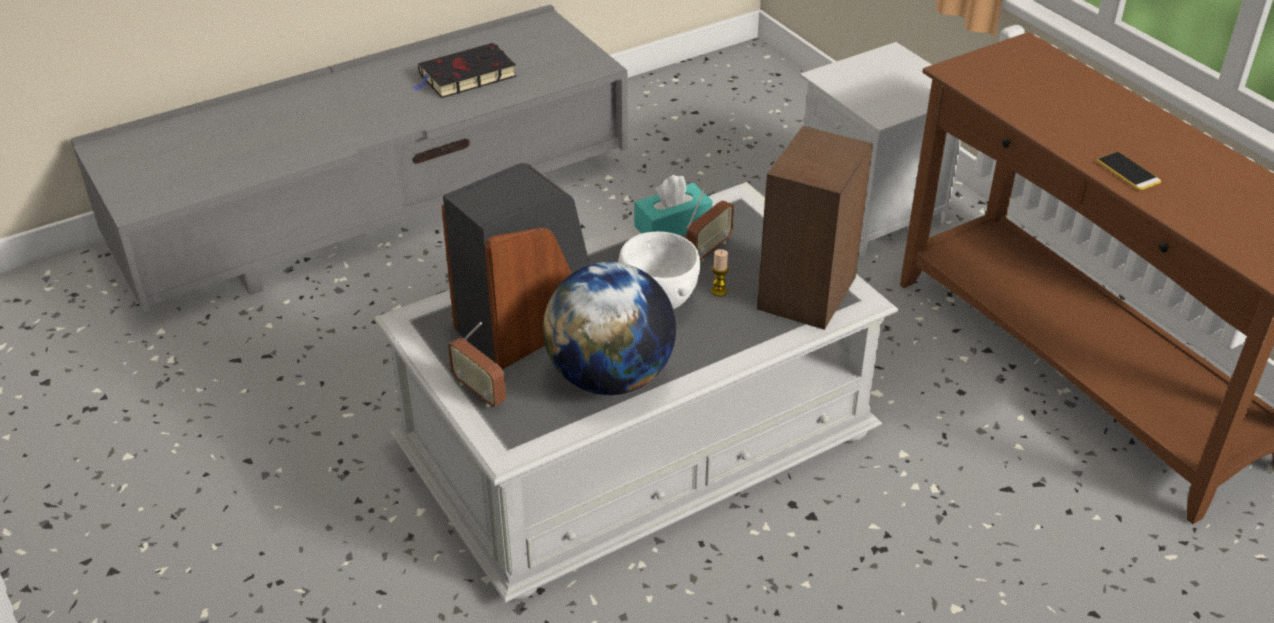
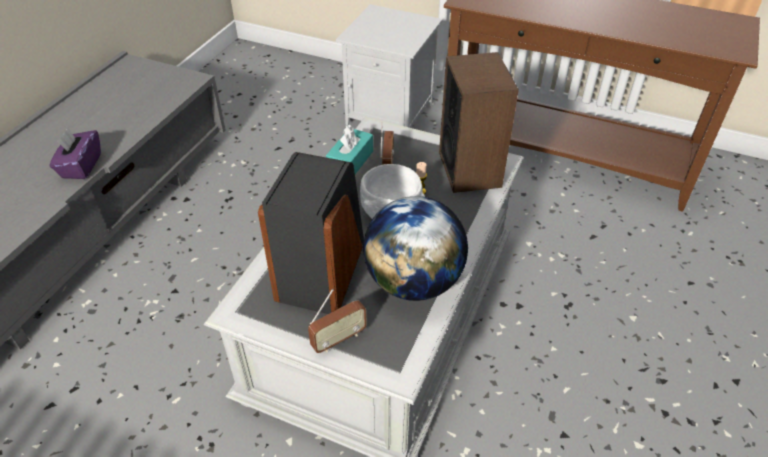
camera: 35 degrees left, 5 degrees up
(401, 120) = (81, 166): none -> purple tissue box
(465, 77) = (103, 119): black book -> none
(479, 391) = (338, 339): radio -> radio turned 45 degrees counterclockwise
(1128, 172) = (609, 24): phone -> none

